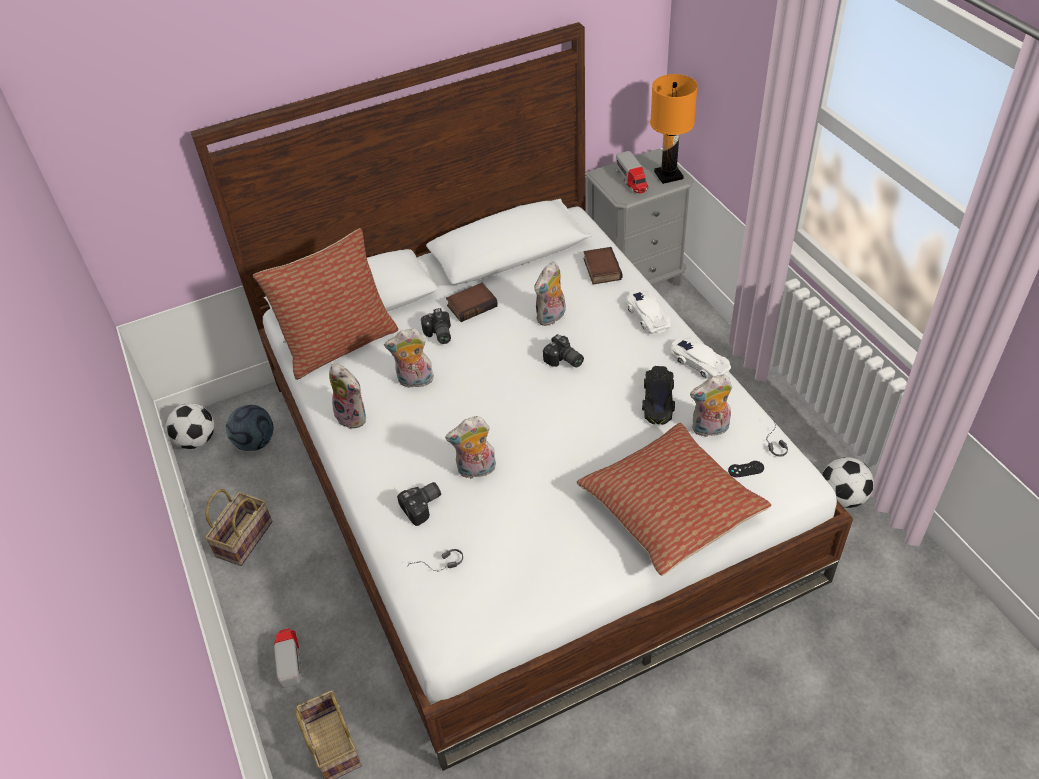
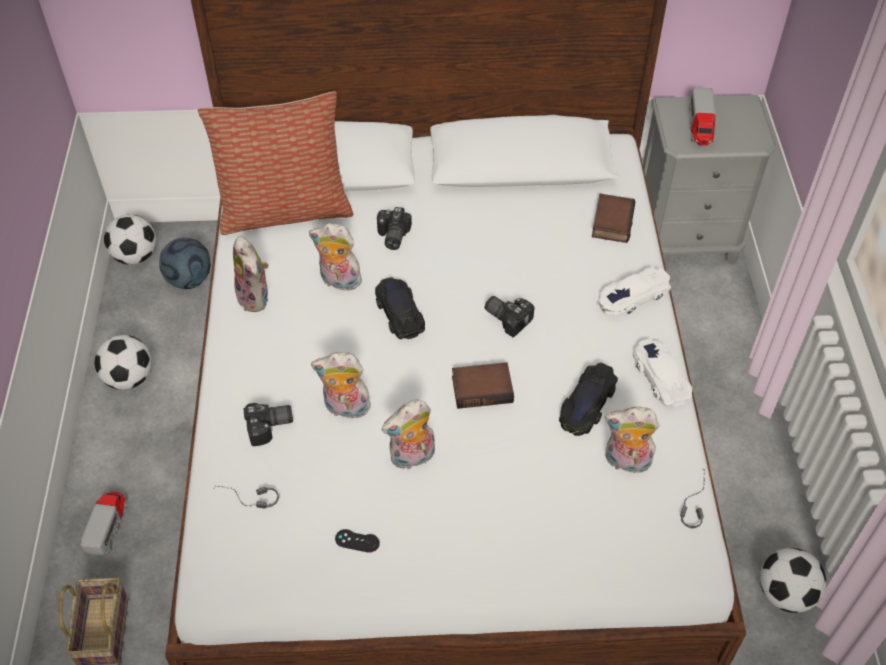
camera: 20 degrees right, 5 degrees up
(244, 537) = (129, 378): basket -> football
(472, 305) = (446, 214): book -> book (483, 388)
(477, 386) = (399, 312): none -> black toy car
(551, 318) = (524, 261): plush toy -> plush toy (412, 458)
(564, 361) = (508, 317): camera -> camera turned 150 degrees clockwise
(647, 315) = (632, 296): white toy car -> white toy car turned 120 degrees counterclockwise
(669, 175) = (748, 133): orange table lamp -> none
(670, 508) = (528, 537): pillow -> none
(746, 469) = (640, 526): black game controller -> black game controller (357, 541)

